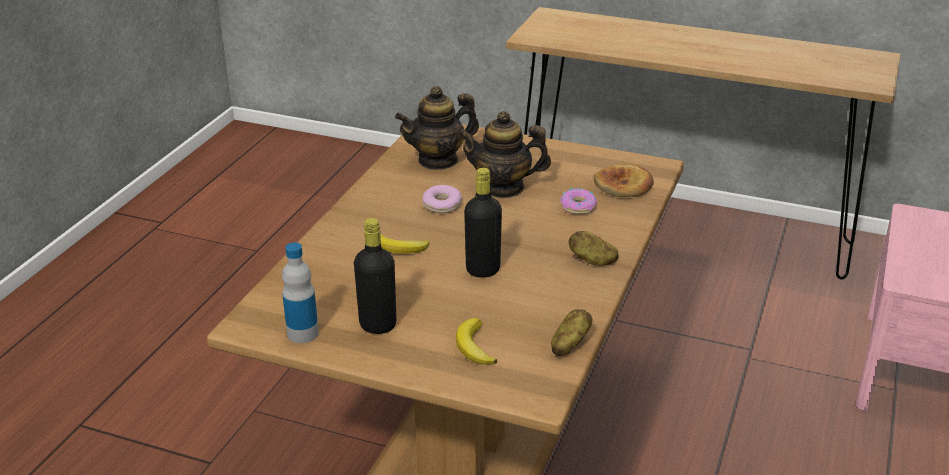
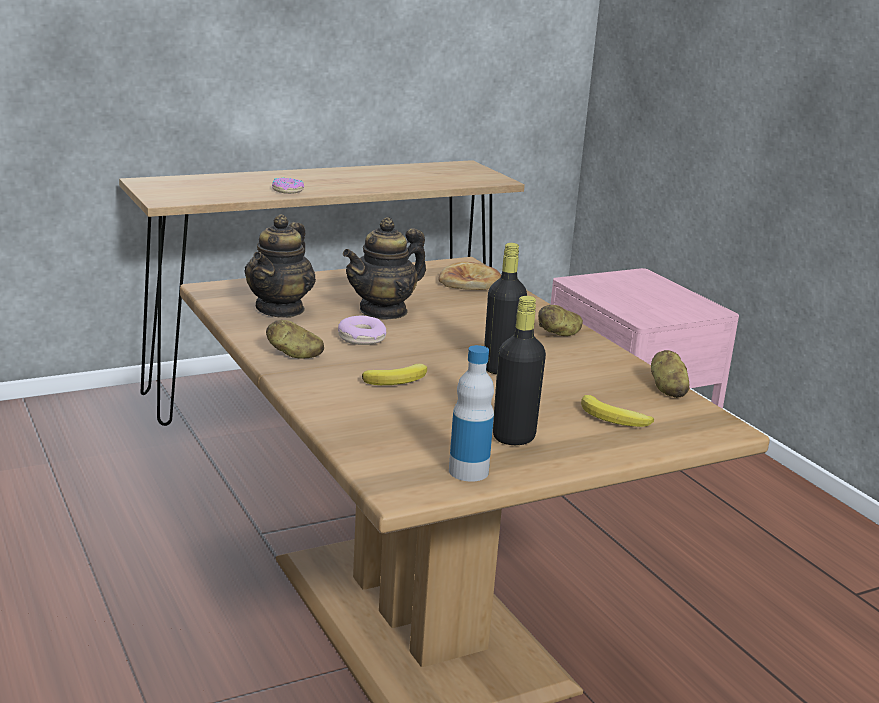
camera: 50 degrees left, 10 degrees down
(376, 201) = (294, 355): none -> potato
(578, 207) = (470, 305): donut -> donut (287, 190)

